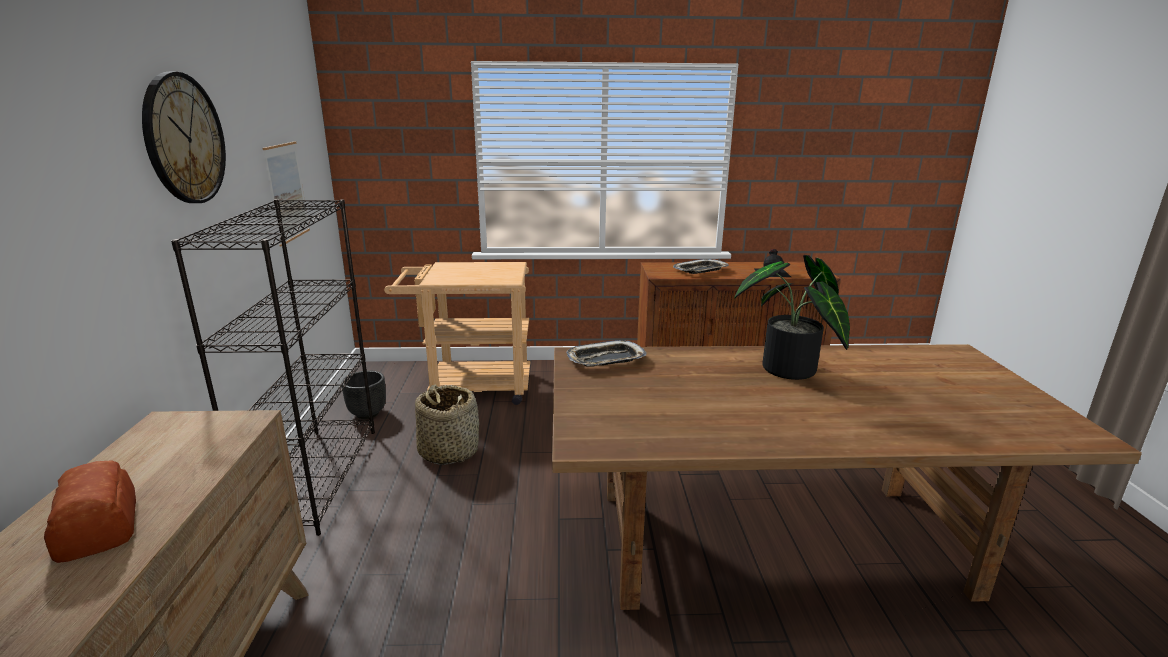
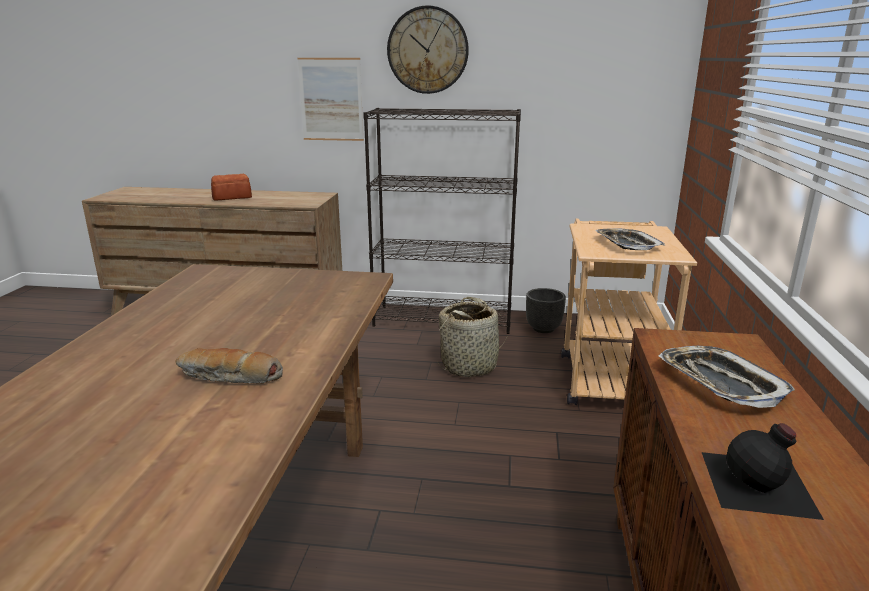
camera: 100 degrees right, 0 degrees up
(287, 192) = (566, 110): picture -> picture (331, 99)
(605, 360) = (345, 289): tray -> tray (627, 244)
(789, 372) = (229, 378): potted plant -> bread

